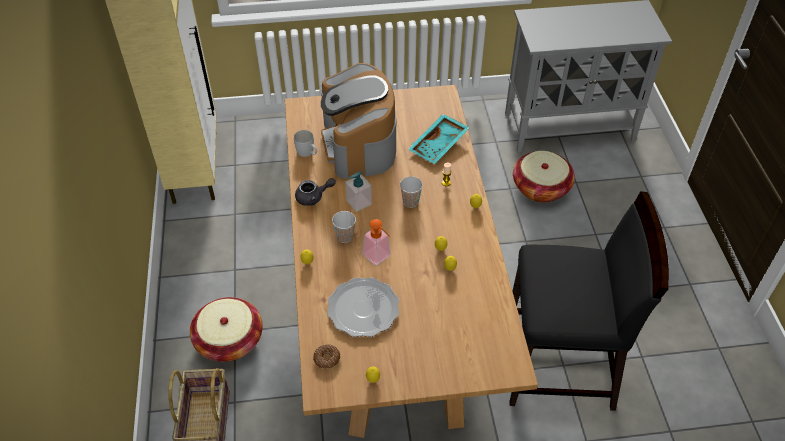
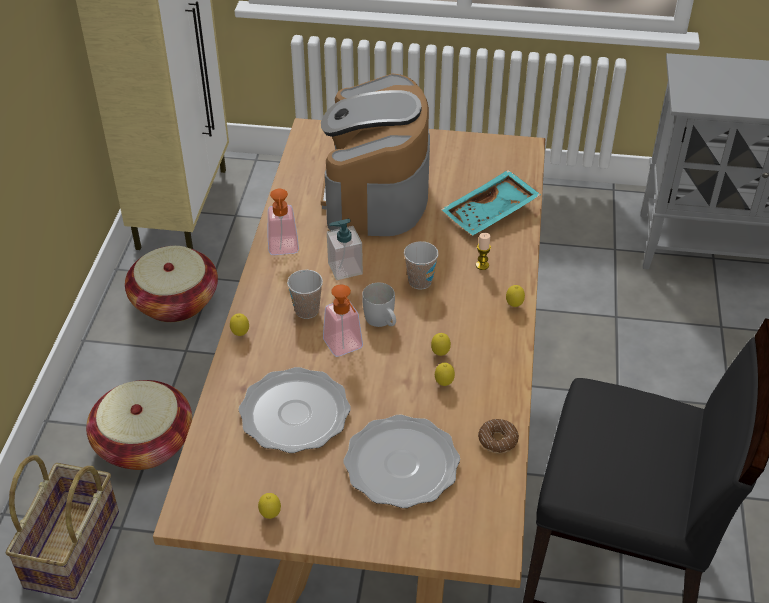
camera: 15 degrees right, 5 degrees down
(307, 153) = (298, 191): white mug -> white mug (382, 321)
(313, 197) = (283, 250): grey teapot -> soap dispenser
(326, 359) = (215, 471): donut -> donut (497, 440)
(442, 328) = (402, 464): none -> plate
(541, 188) = (663, 324): basket -> basket (175, 301)

